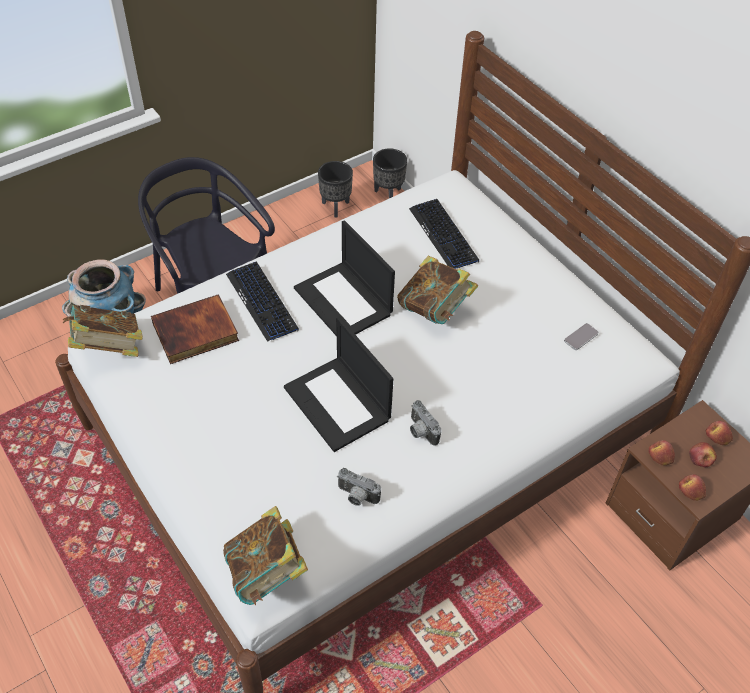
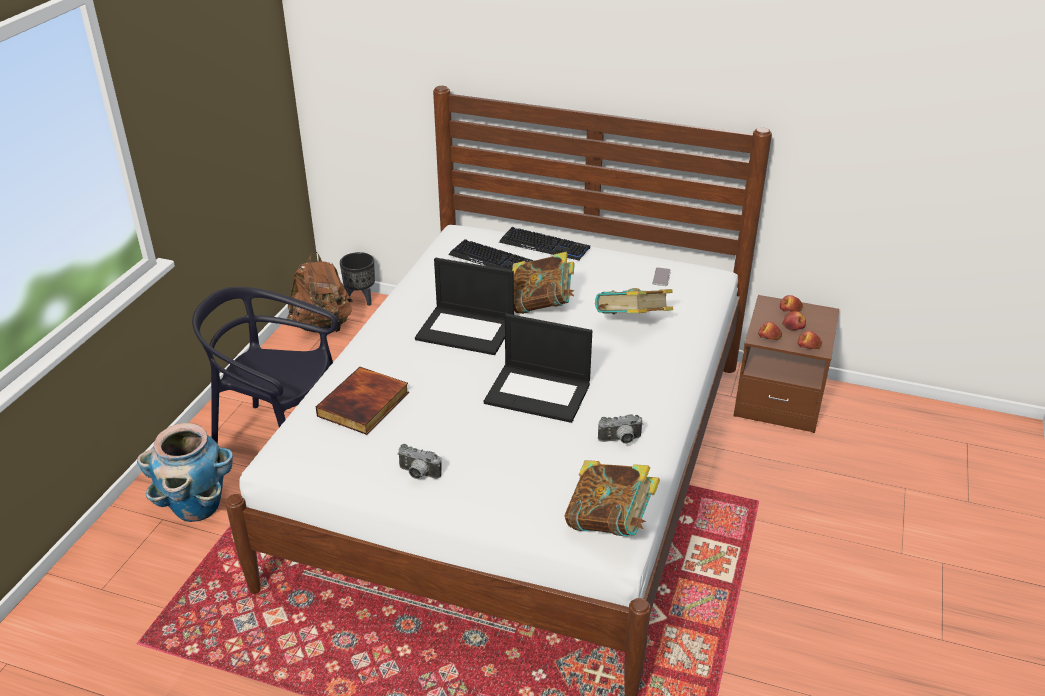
camera: 35 degrees left, 15 degrees down
(108, 348) = (294, 452): book -> book (632, 324)
(262, 302) = (399, 359): keyboard -> keyboard (544, 245)
(336, 207) = (323, 326): black planter -> brown backpack
(420, 431) = (619, 380): camera -> camera (418, 474)

